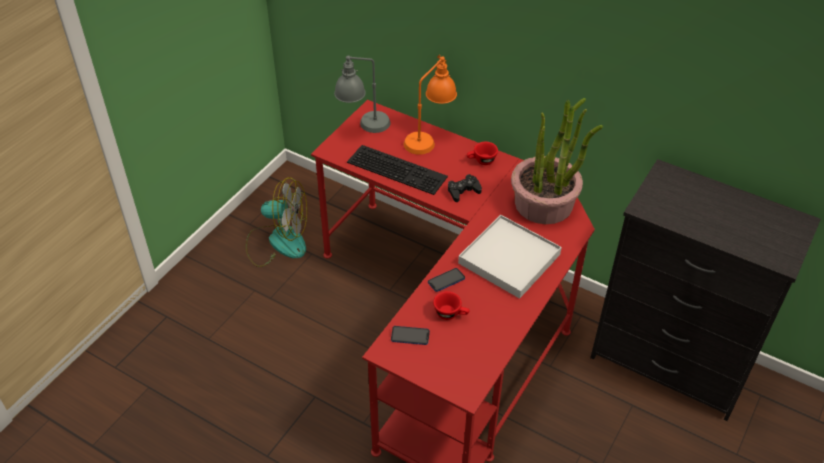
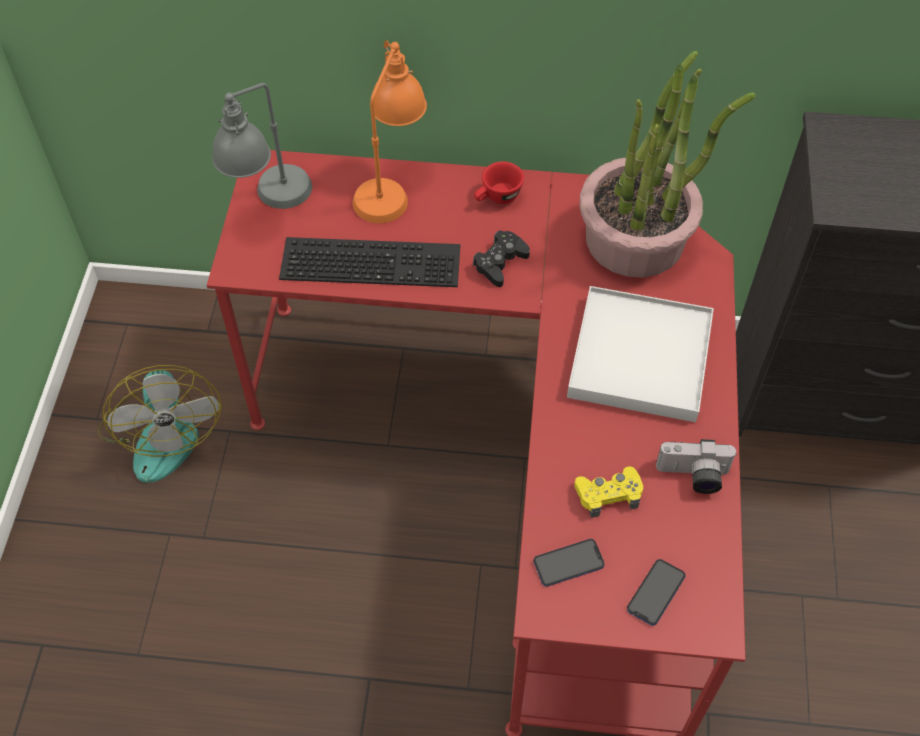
camera: 25 degrees left, 10 degrees up
(278, 242) = (162, 432): fan -> fan turned 90 degrees clockwise
(446, 280) = (566, 436): phone -> phone (655, 593)
(451, 314) = (608, 494): red cup -> yellow game controller
(501, 322) = (693, 477): none -> camera

